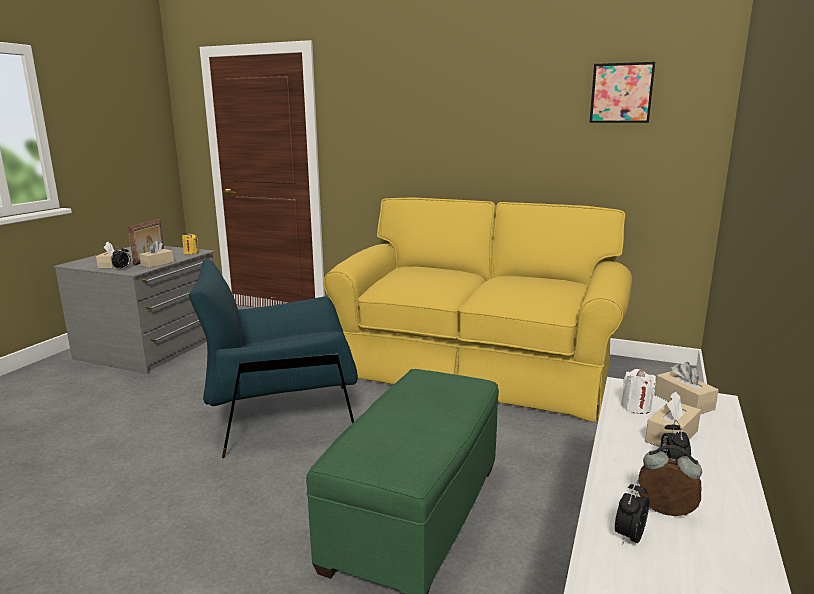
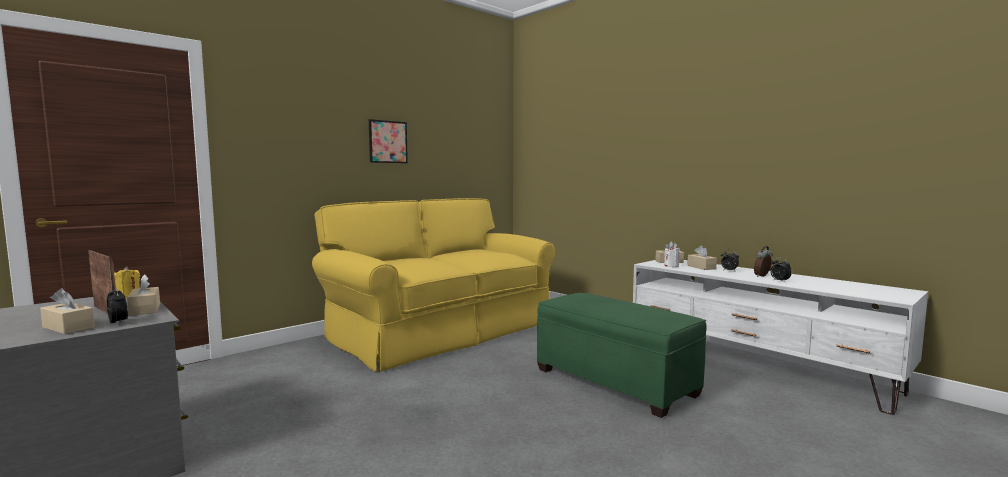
camera: 65 degrees left, 10 degrees down
(283, 420) = (437, 403): blue armchair -> none
(621, 93) = (465, 126): picture -> picture (388, 142)

